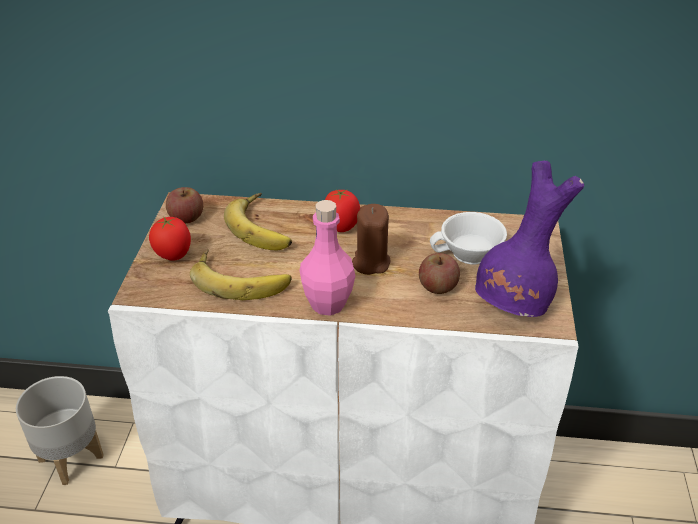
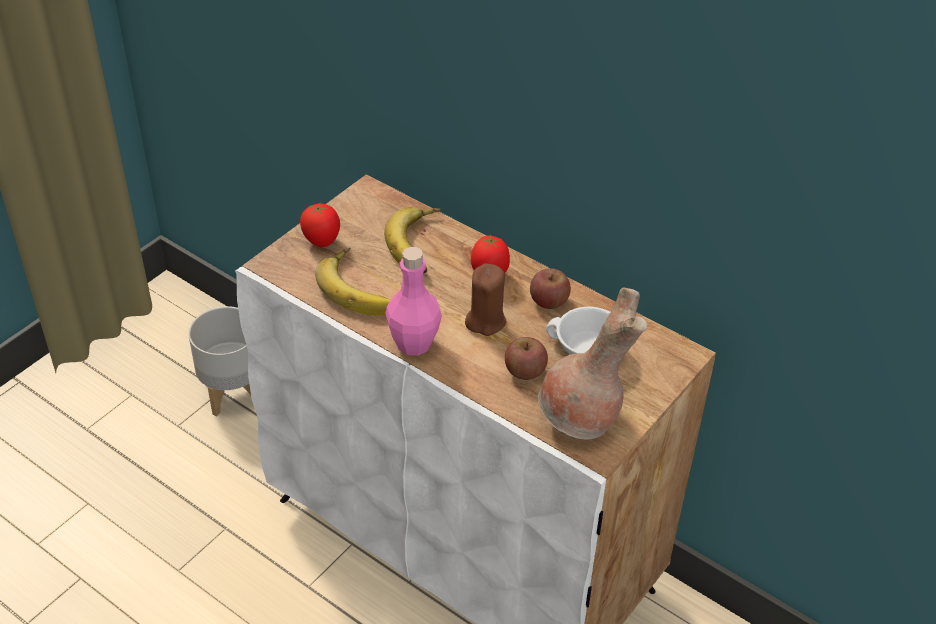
camera: 30 degrees right, 5 degrees up
(186, 218) = (360, 208): apple -> apple (549, 301)
(515, 303) = (582, 419): purple vase -> brown vase

